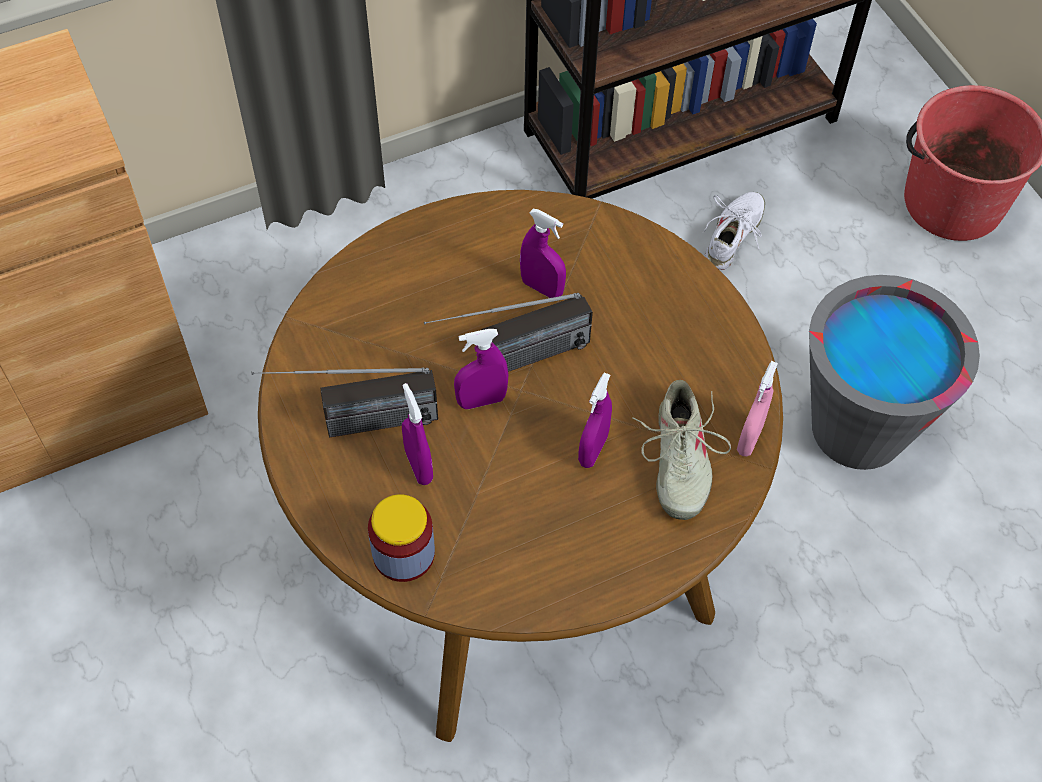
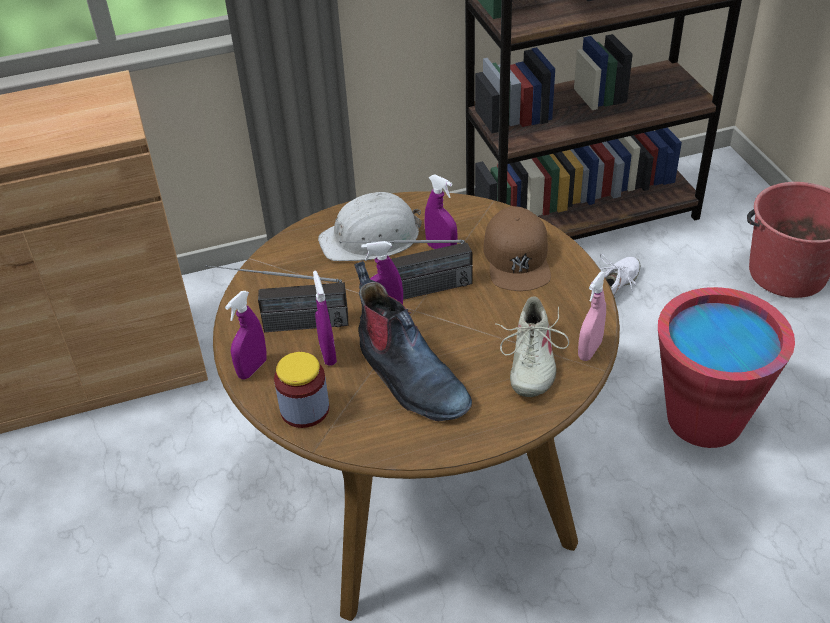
camera: 10 degrees right, 15 degrees down
(446, 274) = (371, 238): none -> white hard hat
(529, 496) = (409, 378): none -> boot
(593, 450) = (464, 351): purple spray bottle -> purple spray bottle (252, 368)
(643, 298) = (517, 258): none -> brown cap
(858, 429) = (704, 419): grey bucket -> red bucket

